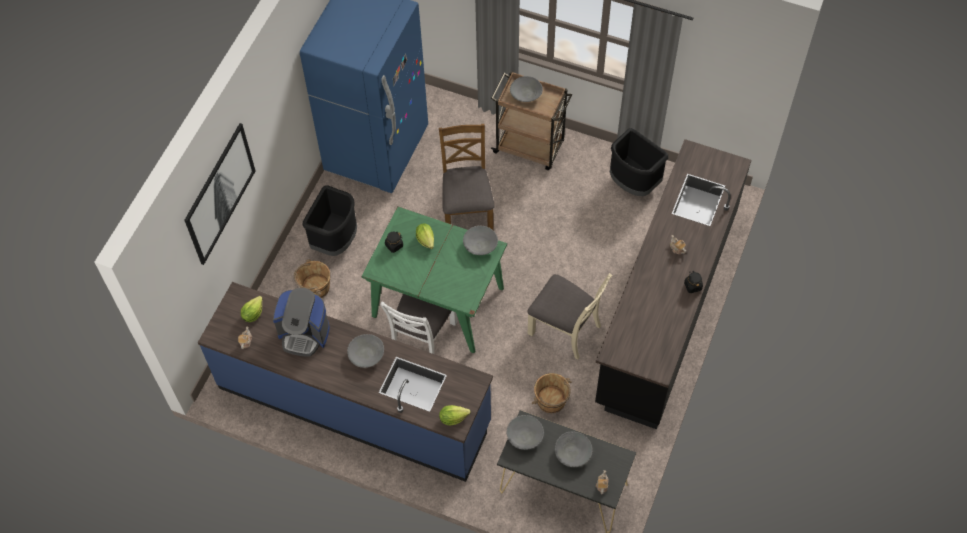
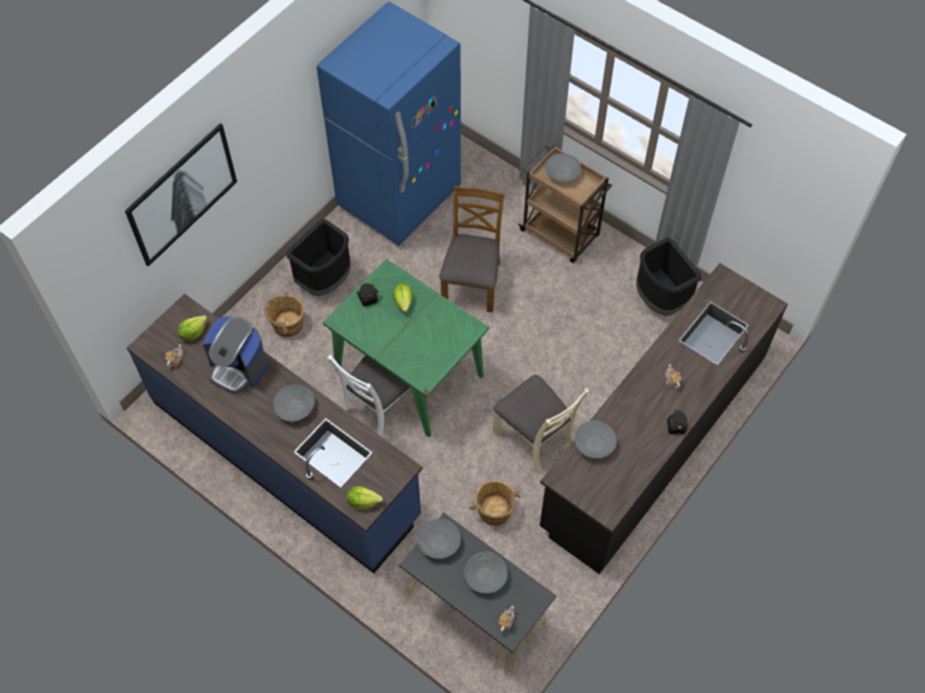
camera: 15 degrees right, 0 degrees up
(480, 245) = (459, 322): grey bowl -> grey bowl (594, 444)

